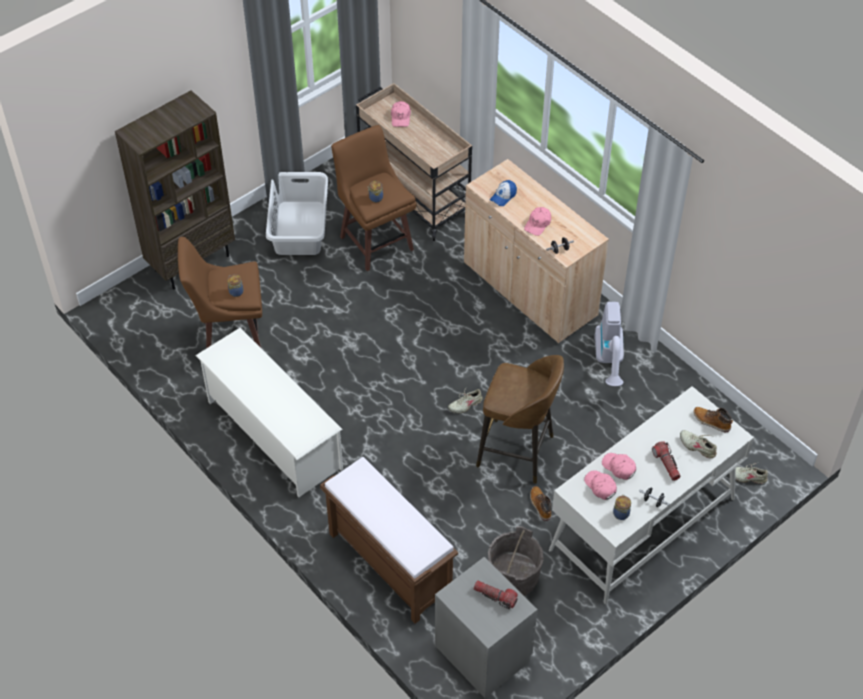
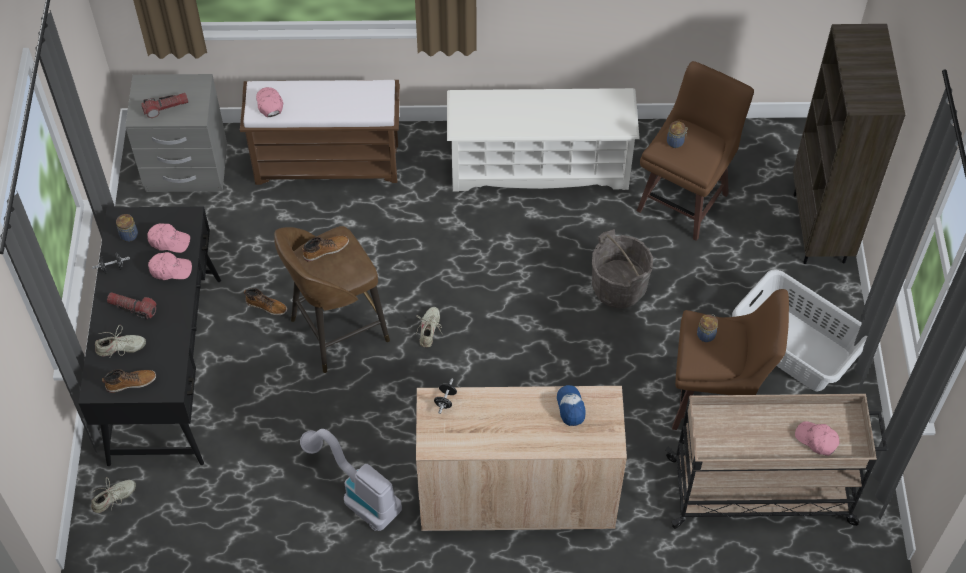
camera: 130 degrees right, 5 degrees up
(513, 578) = (224, 235): grey bucket -> grey bucket (619, 287)
(514, 397) = (325, 250): none -> boot
(538, 224) = (500, 409): pink cap -> pink cap (269, 104)
(642, 524) = (166, 368): white desk -> black desk

